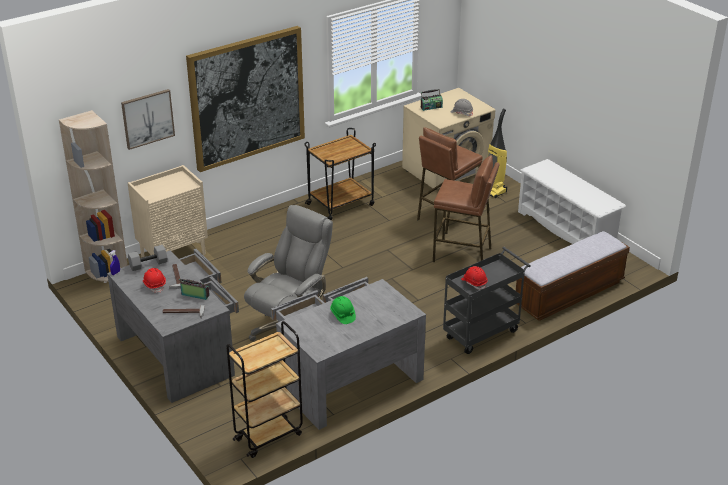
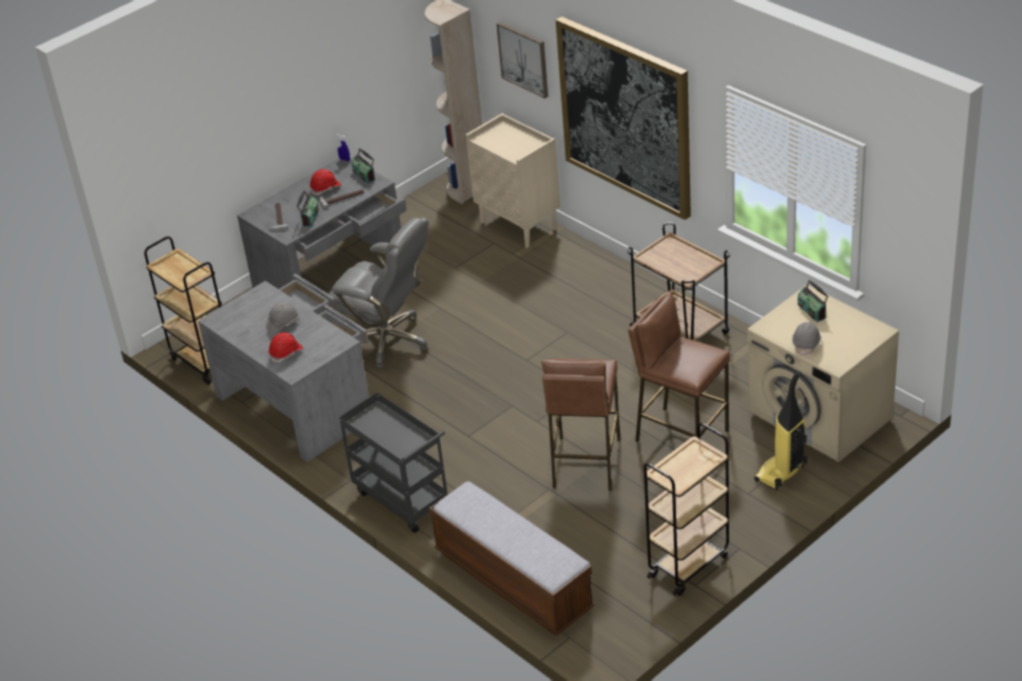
camera: 85 degrees right, 5 degrees up
(148, 264) = (364, 175): grey dumbbell -> radio
(342, 315) = (283, 323): green hard hat -> grey hard hat
(474, 283) = (380, 424): red hard hat -> red hard hat (286, 353)
(566, 229) = (689, 568): white shoe rack -> brown cart

